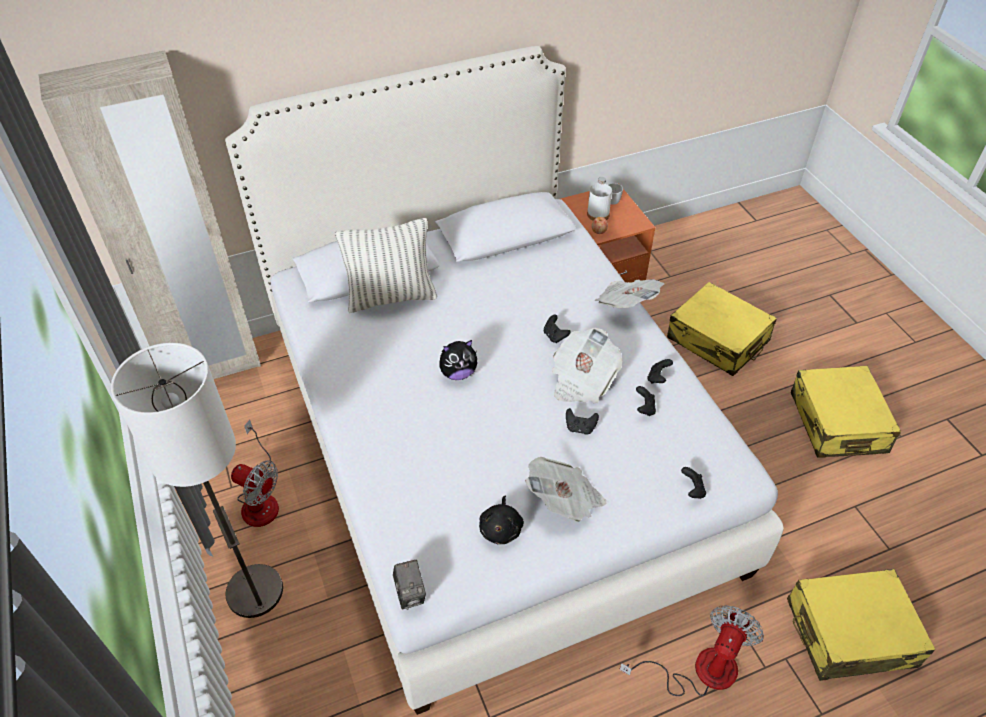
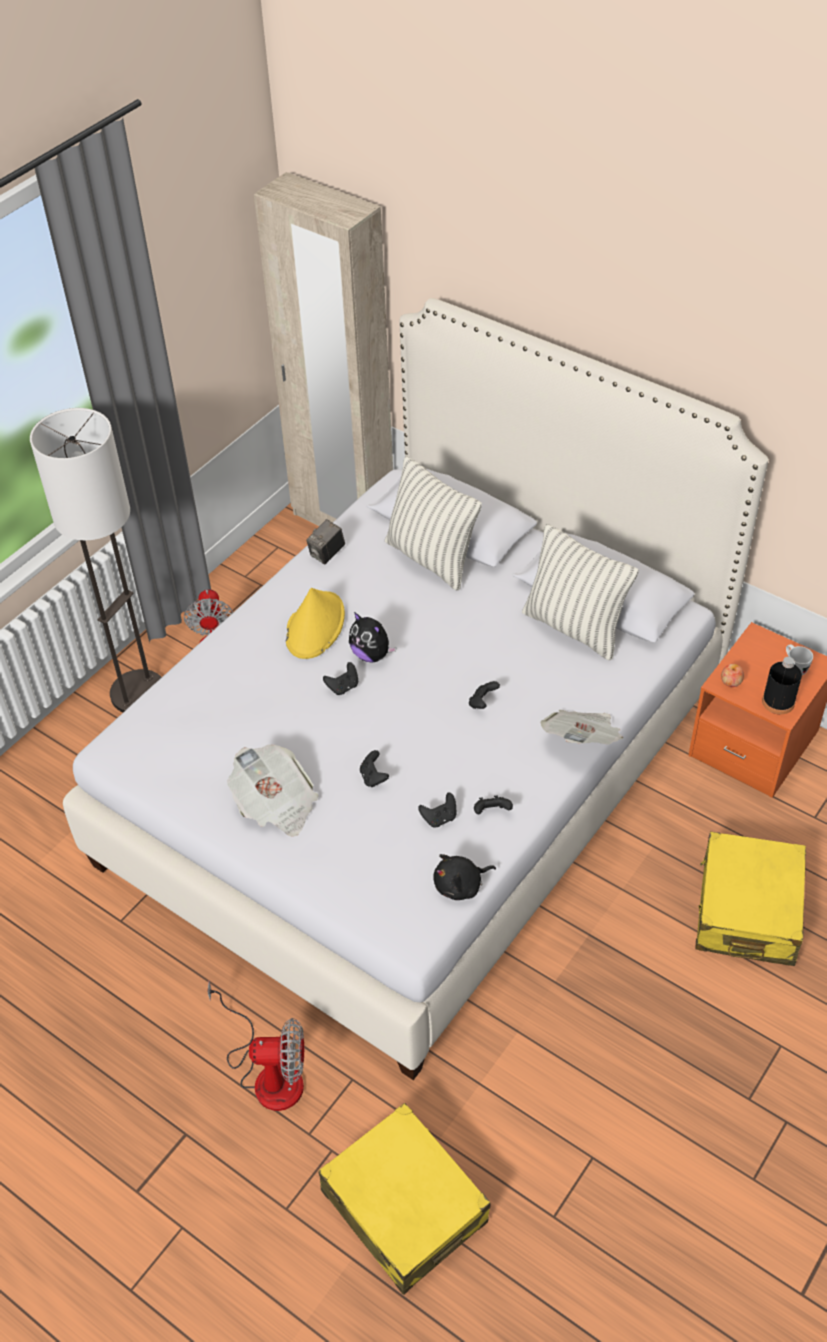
camera: 60 degrees right, 0 degrees up
(398, 392) = (315, 626): none -> yellow hat
(410, 593) = (109, 744): camera -> camera (327, 554)
(501, 528) = (213, 772): black plush toy -> black plush toy (461, 885)
(524, 260) = (574, 628): none -> pillow
(582, 380) = (438, 751): newspaper -> none
(598, 214) = (759, 668): white bottle -> none
(630, 221) = (778, 702): none -> black bottle
(692, 490) = (359, 900): black game controller -> black game controller (343, 687)
(837, 423) = (715, 1095): yellow suitcase -> none

